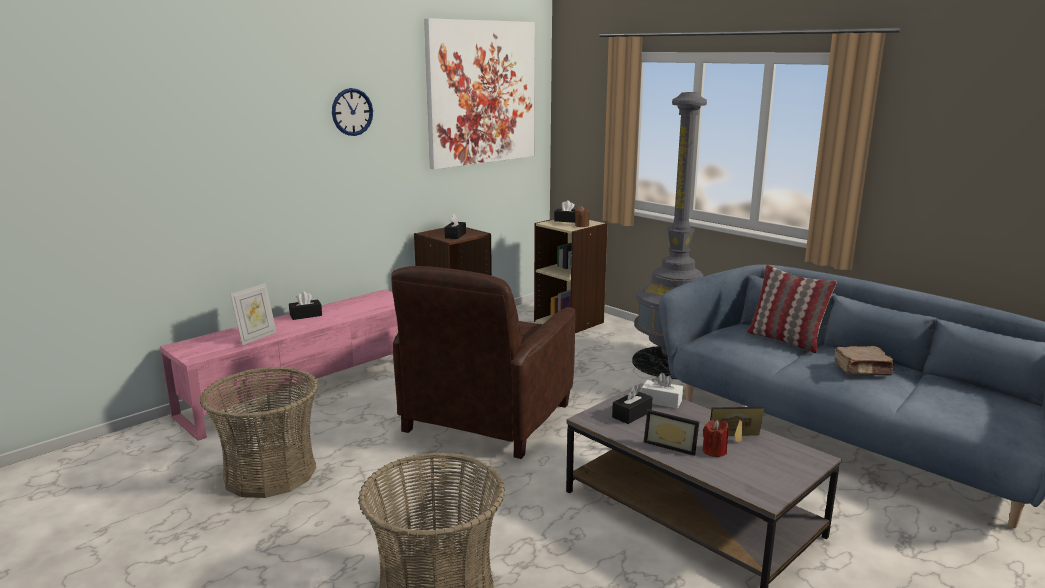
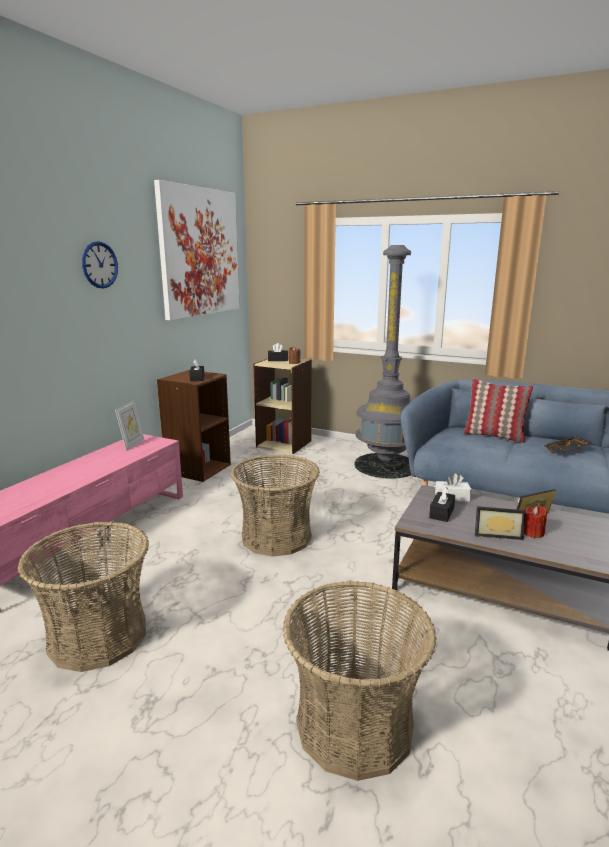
camera: 20 degrees left, 0 degrees up
(256, 337) = (39, 495): picture frame -> picture frame (132, 445)
(306, 315) = (77, 466): black tissue box -> none
(486, 418) = (276, 537): brown armchair -> basket
(862, 370) = (567, 450): brown book -> black tray

